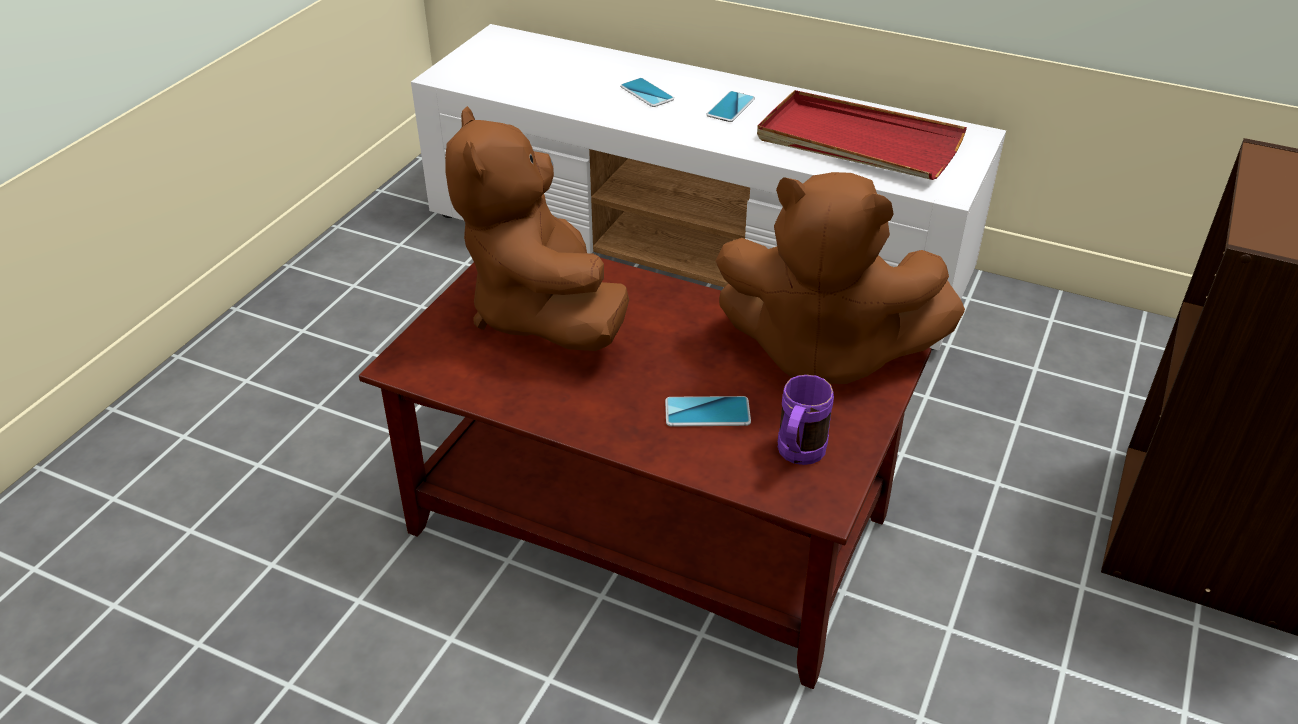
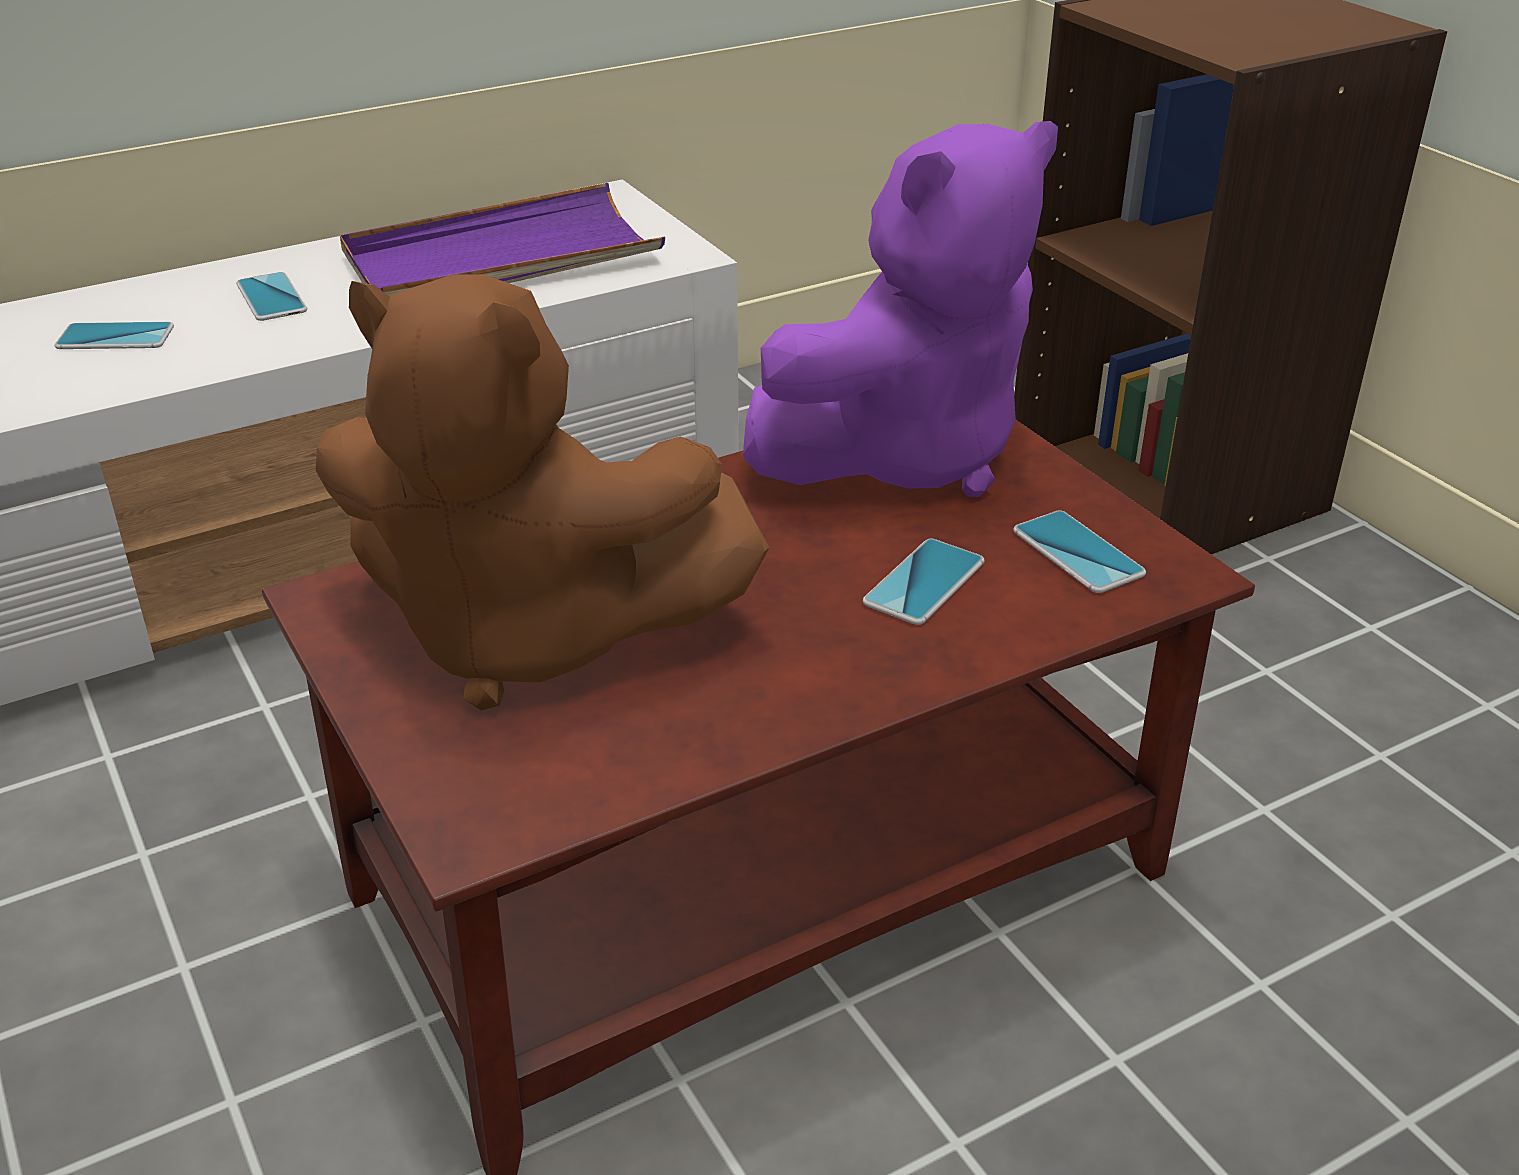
camera: 55 degrees left, 5 degrees down
(797, 456) = (1077, 553): purple mug -> phone
(823, 354) = (902, 454): brown plush toy -> purple plush toy
(857, 142) = (501, 259): red tray -> purple tray

